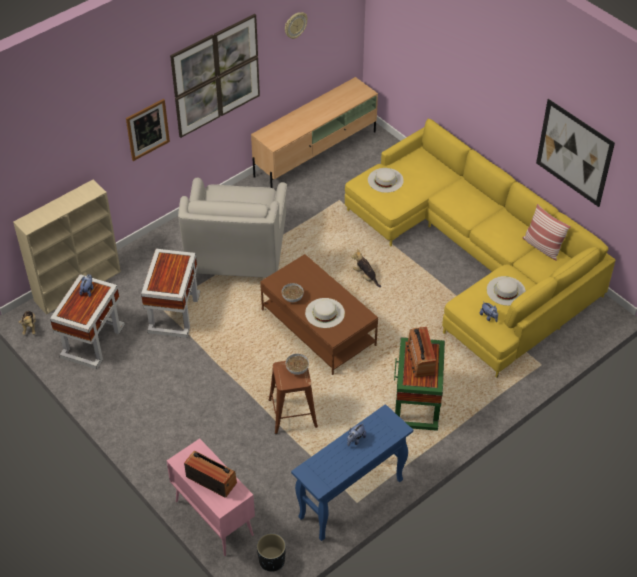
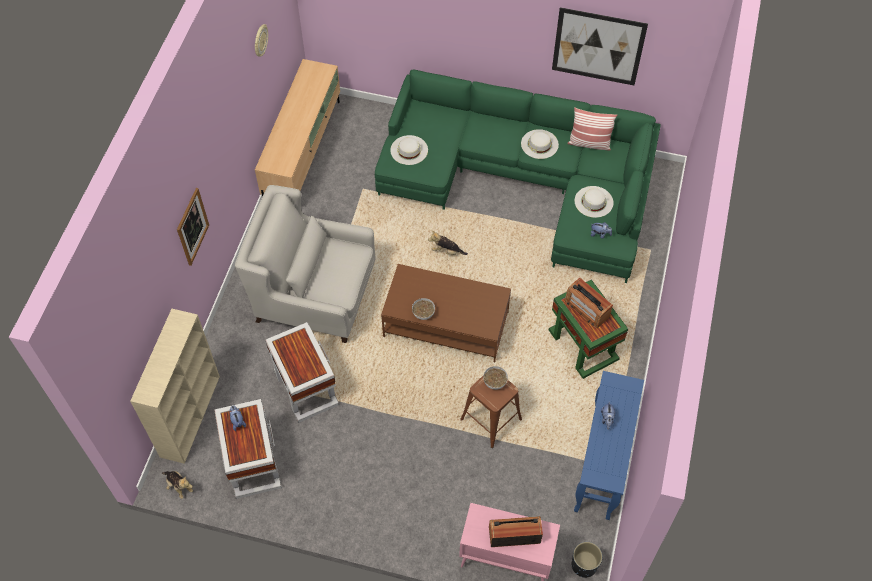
camera: 35 degrees left, 10 degrees up
(216, 75) = (223, 134): picture -> none
(237, 254) = (315, 294): white armchair -> white armchair turned 135 degrees clockwise
(324, 313) = (463, 311): white hat -> white hat (539, 144)
(476, 259) = (524, 181): yellow sofa -> green sofa

